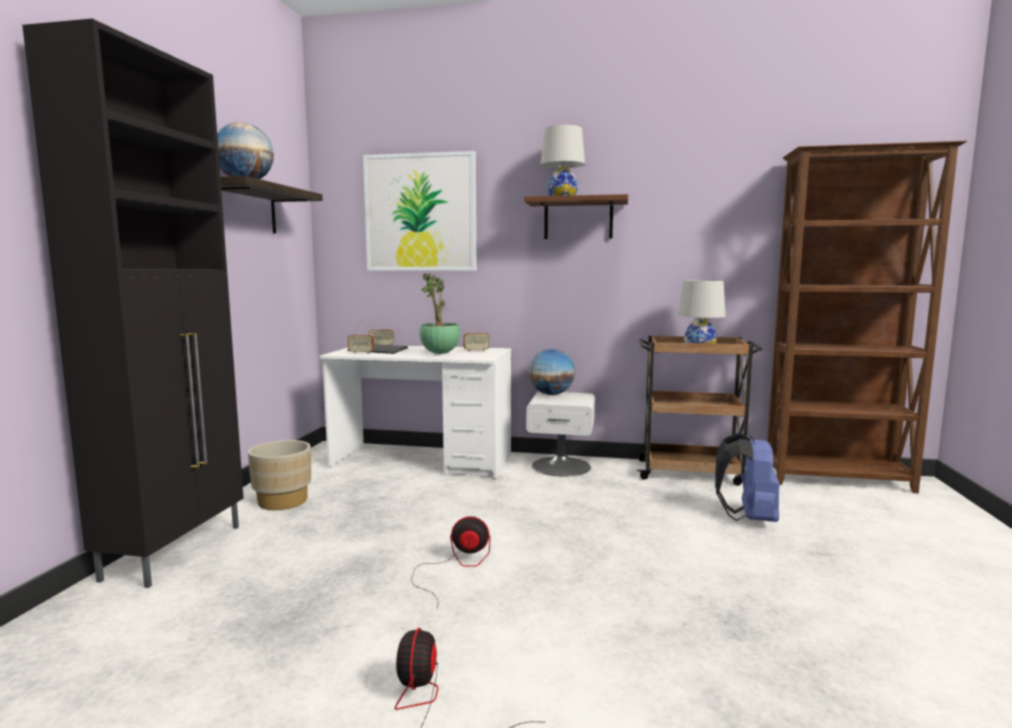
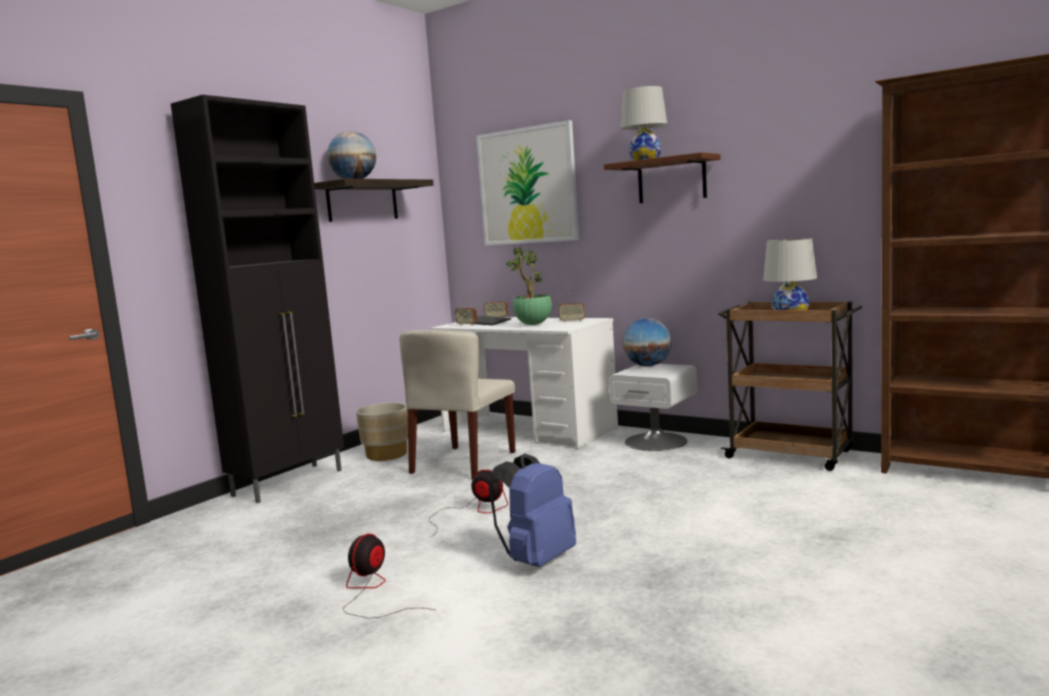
camera: 25 degrees right, 0 degrees up
(387, 504) = (464, 462): none -> beige chair
(748, 518) = (796, 501): blue backpack -> blue backpack (536, 560)

